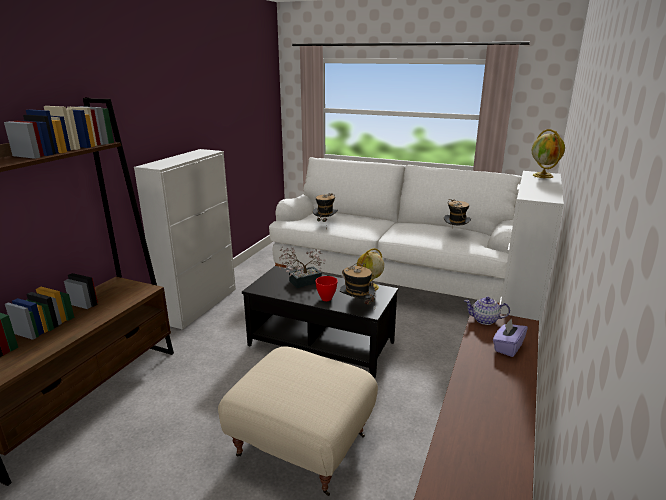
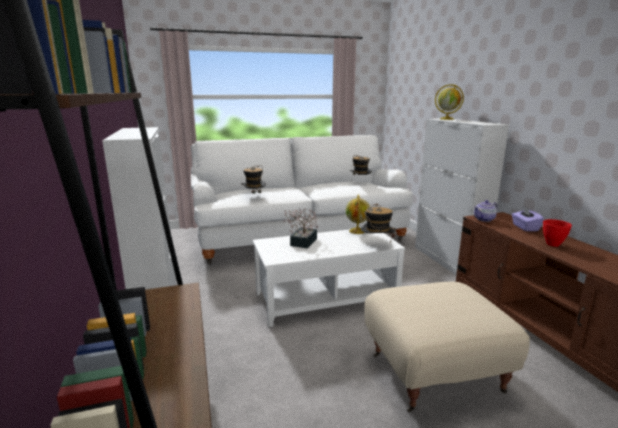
camera: 40 degrees left, 5 degrees down
(321, 343) = (326, 298): black coffee table -> white coffee table
(327, 299) = (345, 247): red bowl -> red bowl (553, 244)

